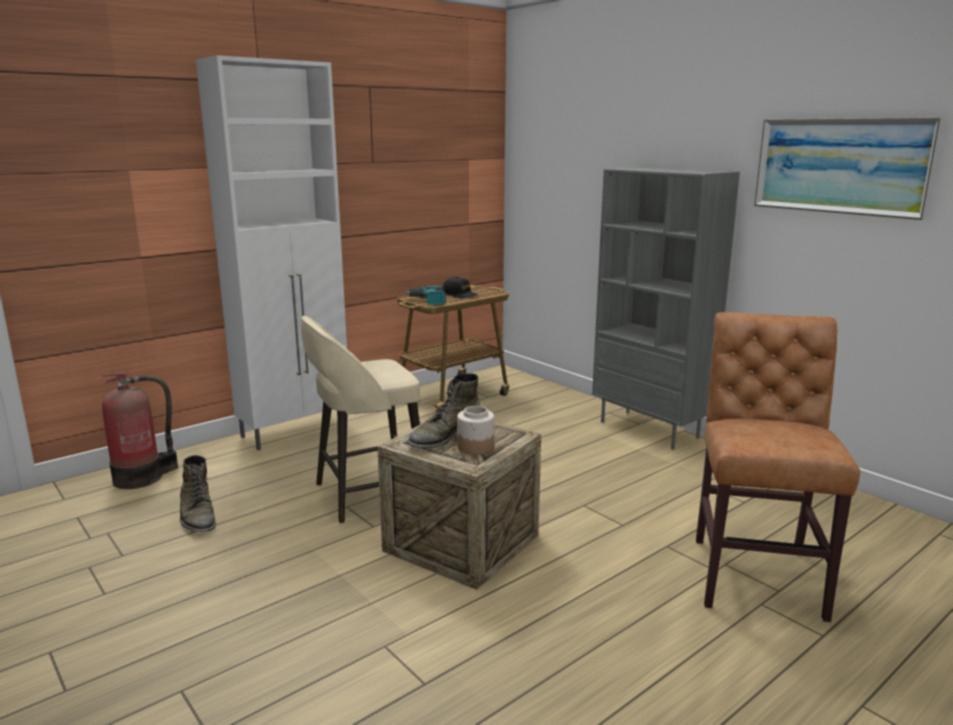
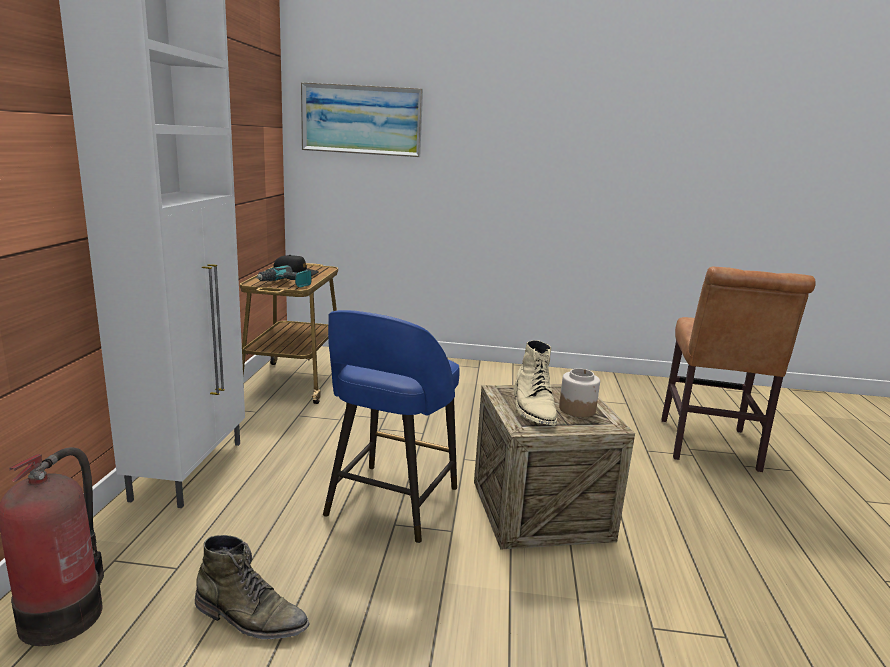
camera: 45 degrees left, 0 degrees up
(367, 494) = (390, 503): beige stool -> blue stool
(443, 435) = (533, 408): green boot -> beige boot
(650, 429) = (493, 369): grey bookcase -> none
(755, 573) = (709, 447): brown chair -> brown chair turned 135 degrees counterclockwise
(841, 166) = (644, 143): picture -> picture (361, 120)

